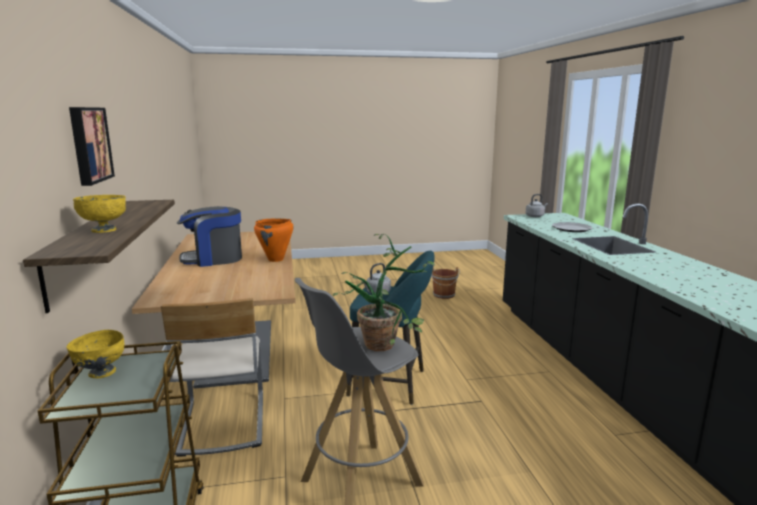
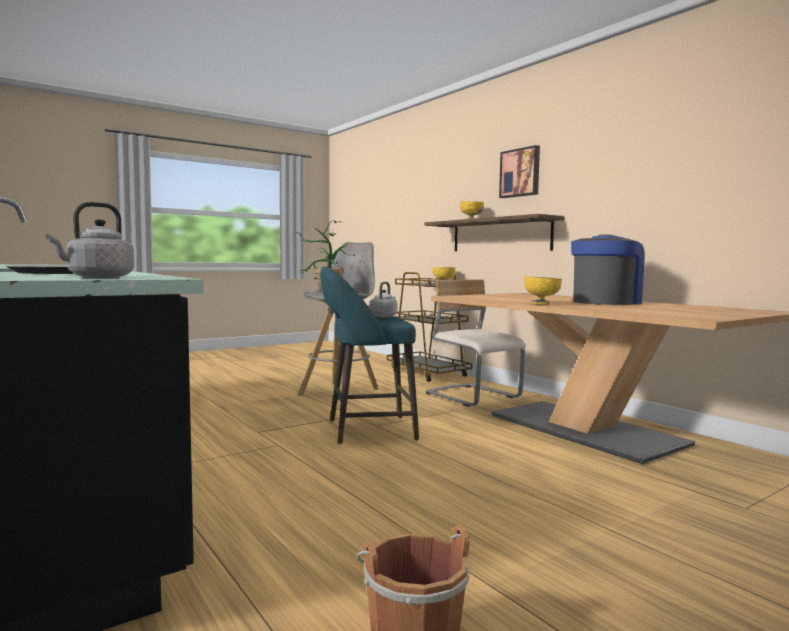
camera: 155 degrees right, 10 degrees down
(276, 259) = (541, 303): orange cooking pot -> yellow bowl

